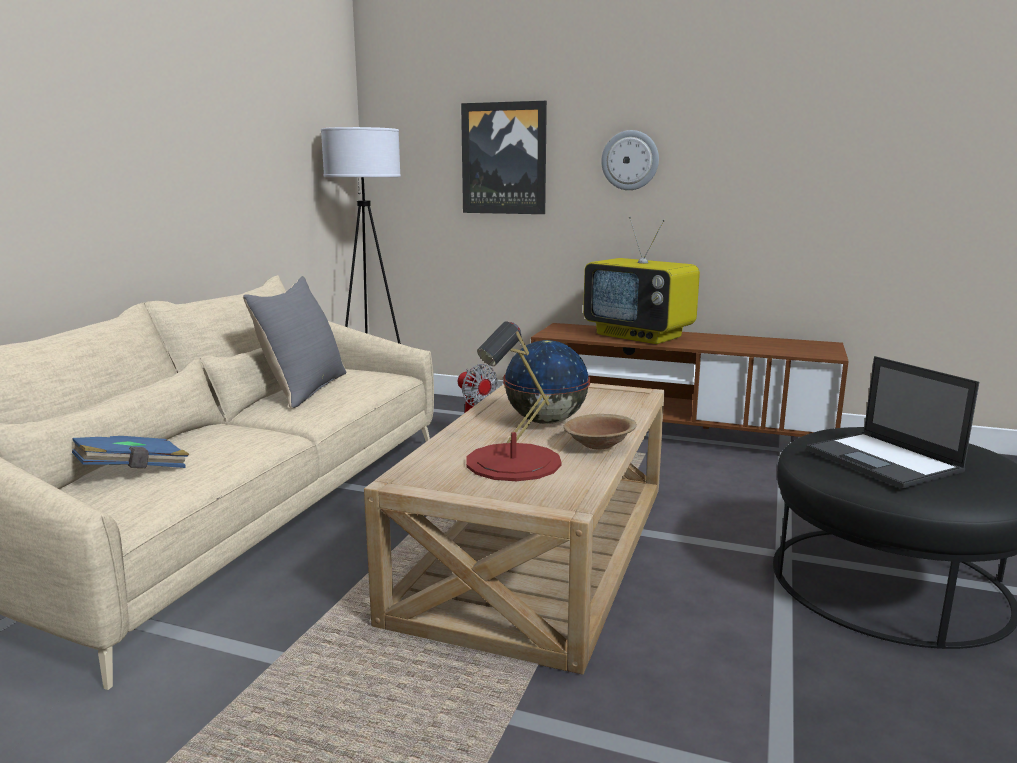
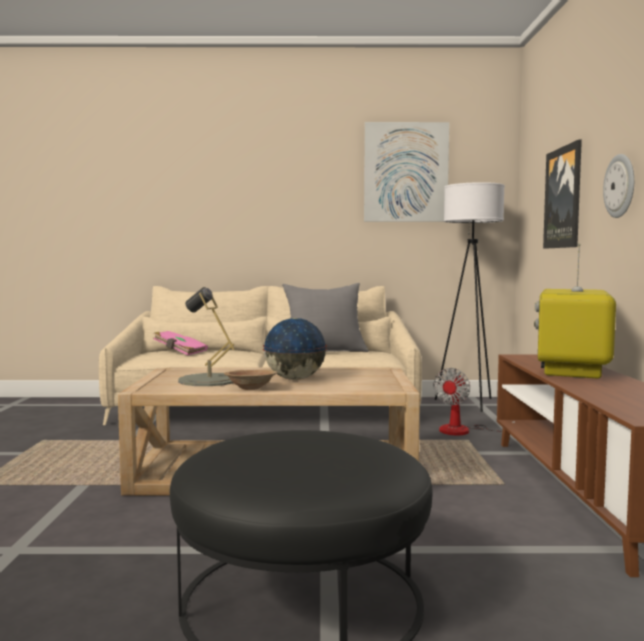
camera: 70 degrees right, 10 degrees down
(131, 471) = (180, 352): blue book -> pink book
(271, 98) = (406, 172): none -> picture
(513, 462) = (209, 380): red table lamp -> grey table lamp
(884, 461) = (269, 444): laptop -> none

